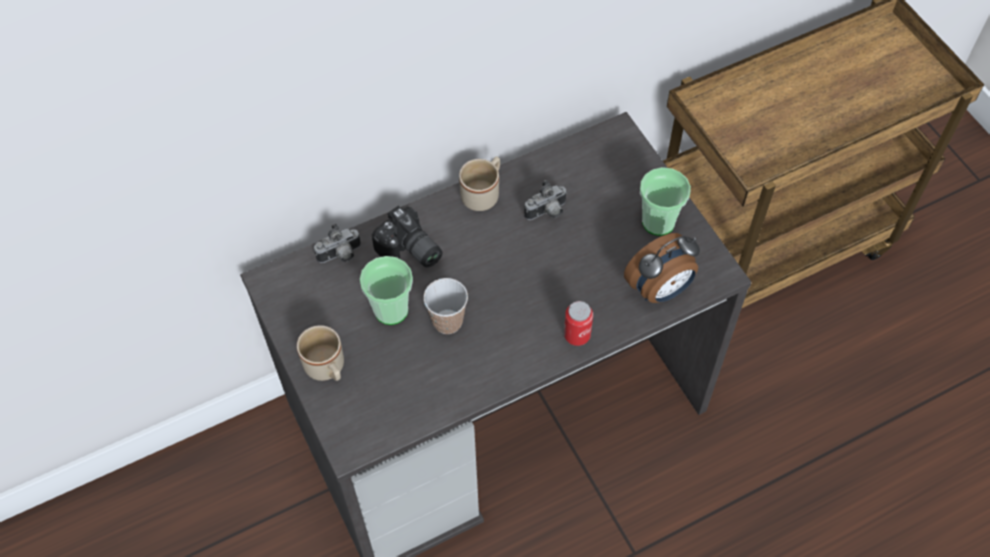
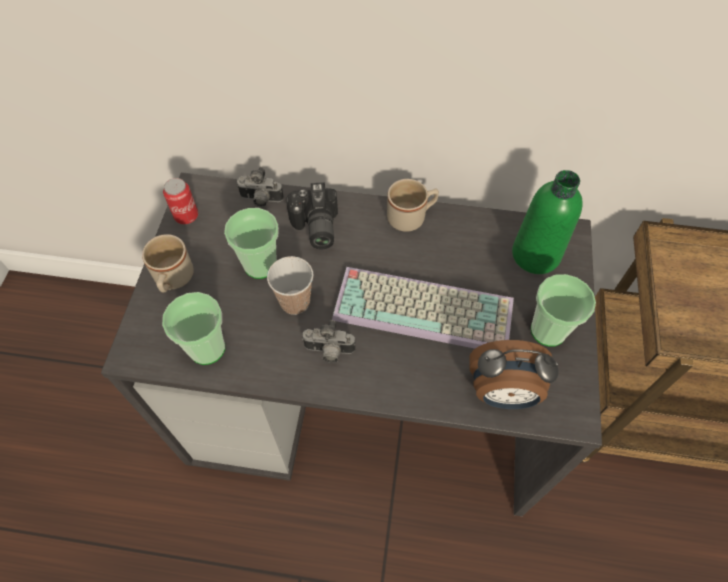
camera: 35 degrees right, 0 degrees up
(408, 402) = (207, 348): none -> cup
(547, 213) = (452, 263): camera -> camera (329, 352)
(555, 261) = (426, 308): none -> keyboard
(577, 335) = (392, 385): can -> can (186, 216)
(606, 166) = (535, 255): none -> green bottle

